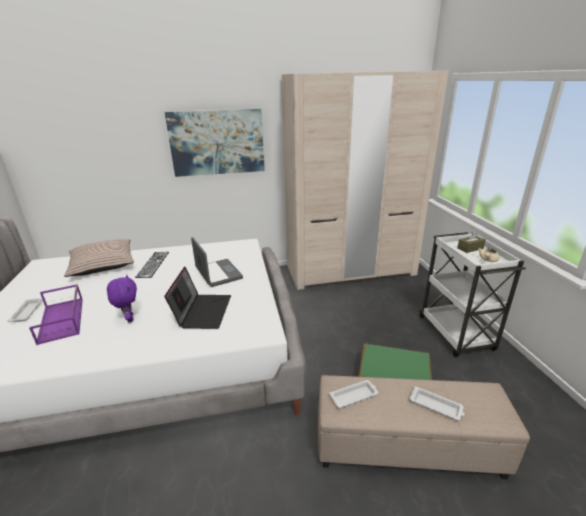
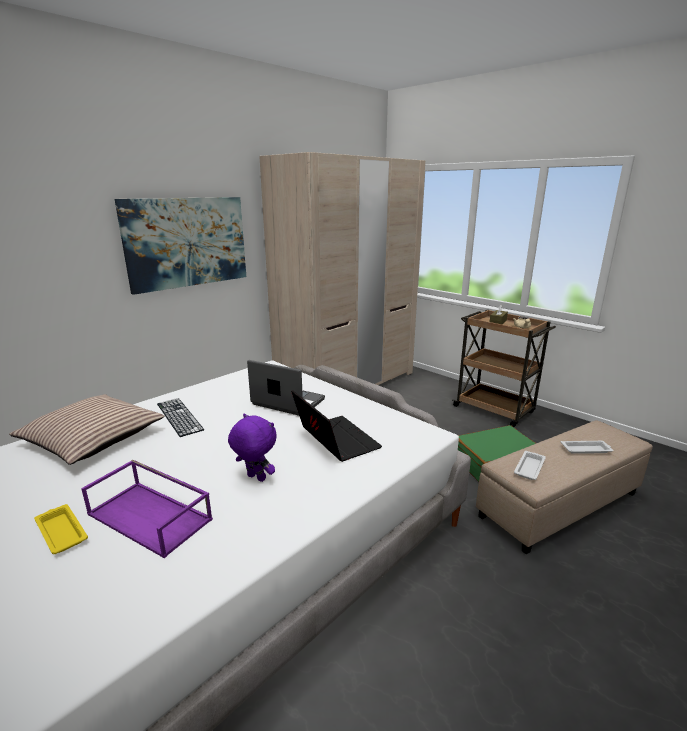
camera: 35 degrees left, 5 degrees down
(27, 311) = (61, 531): white tray -> yellow tray
(456, 334) = (495, 410): white cart -> brown cart

